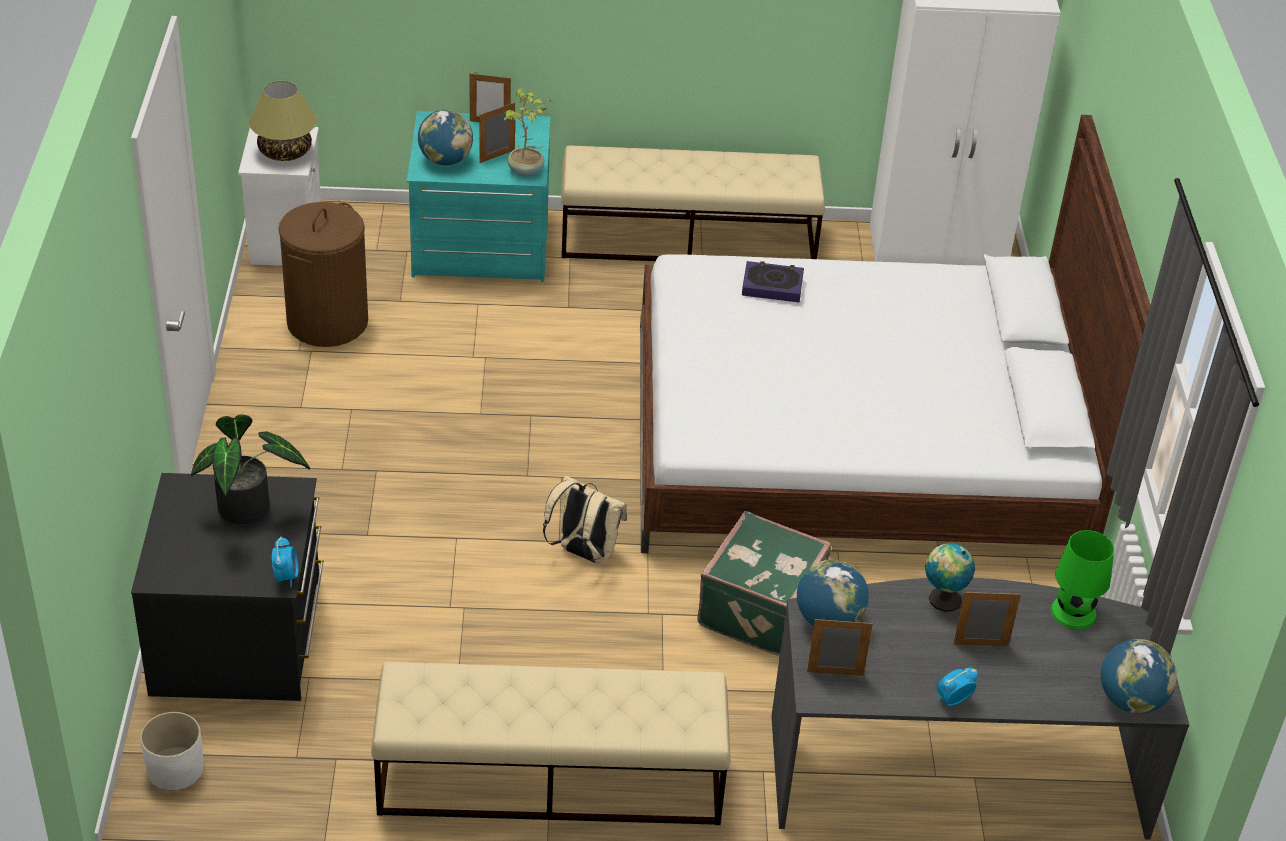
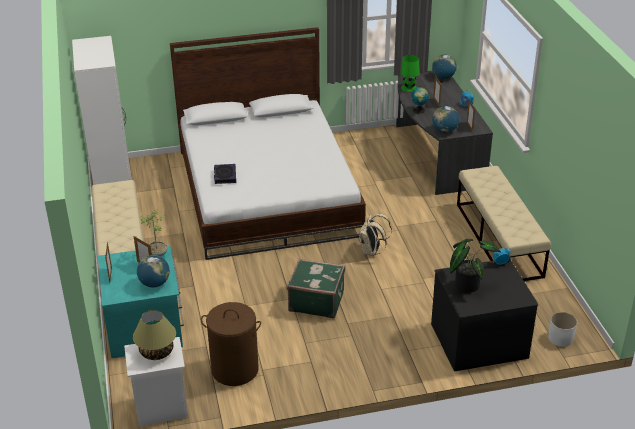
camera: 100 degrees left, 5 degrees down
(763, 610) = (381, 203): green suitcase -> green suitcase (316, 301)

